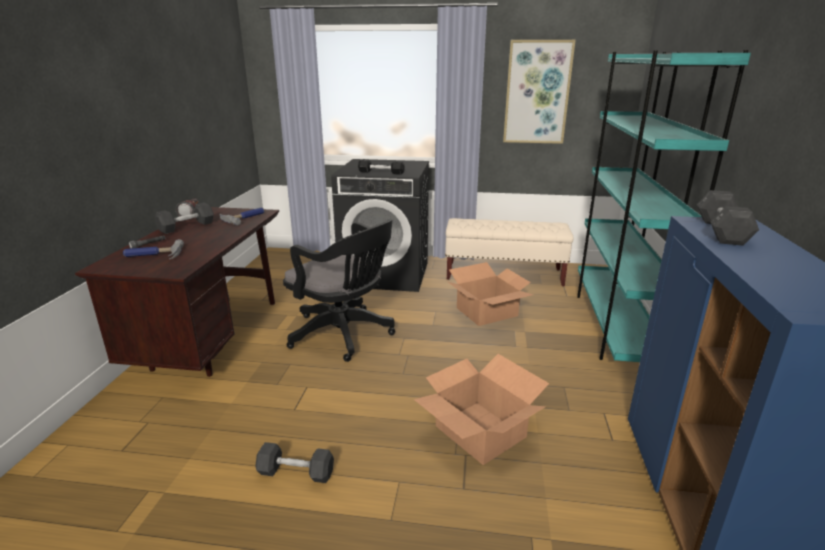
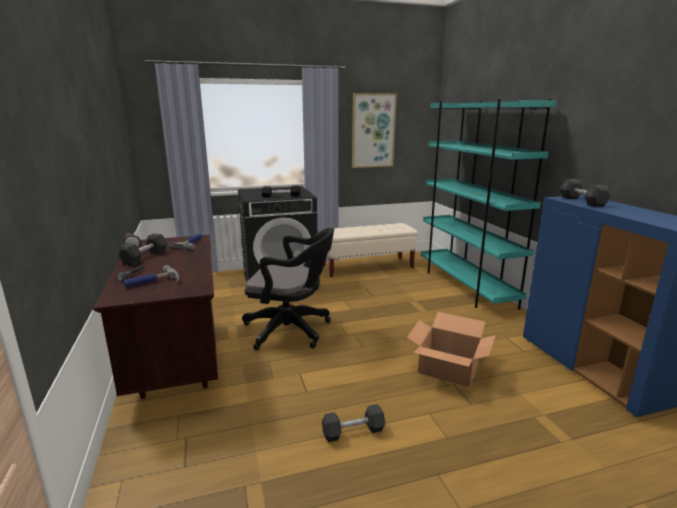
camera: 25 degrees left, 5 degrees down
(487, 312) = (380, 293): cardboard box -> none

